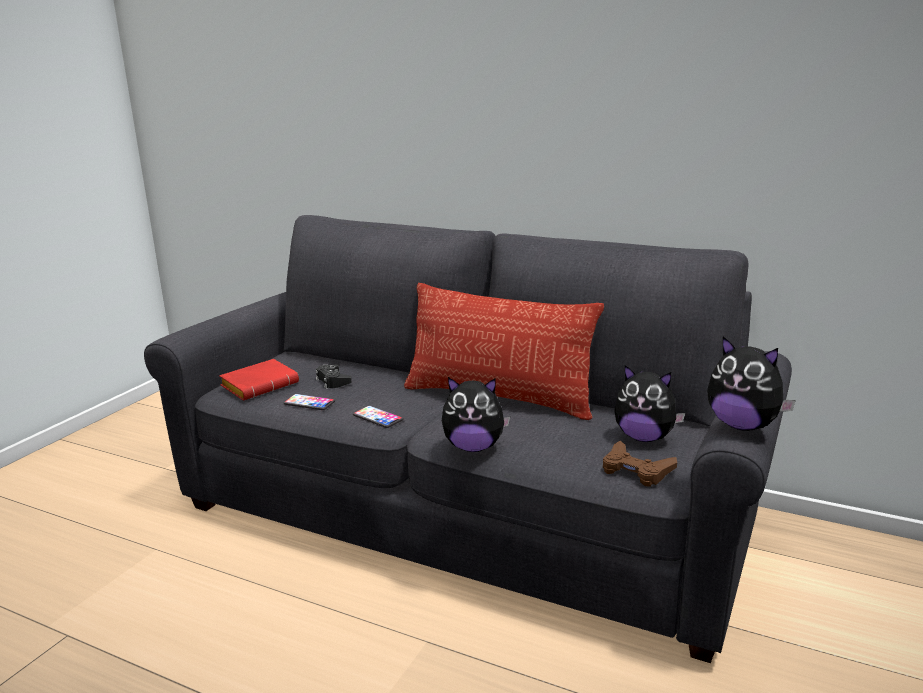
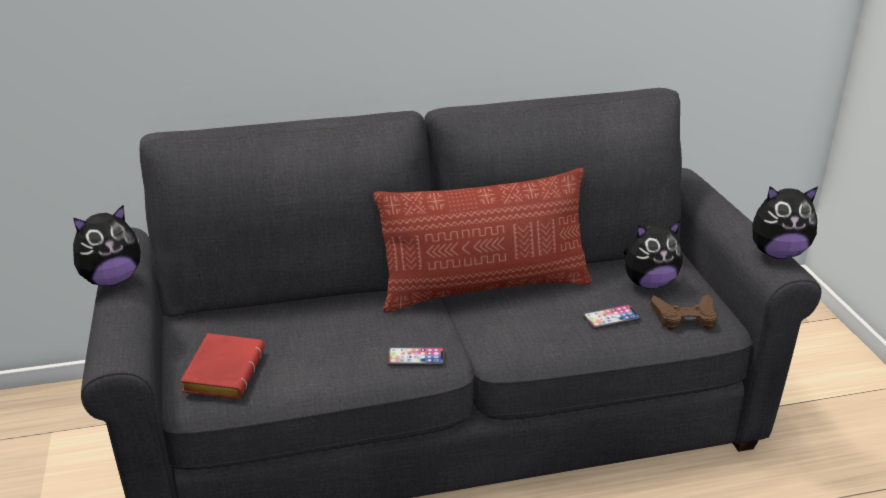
camera: 40 degrees left, 10 degrees up
(309, 403) = (319, 370): phone -> phone (611, 318)
(333, 381) = (298, 334): black game controller -> none
(474, 447) = (544, 351): plush toy -> plush toy (111, 280)

